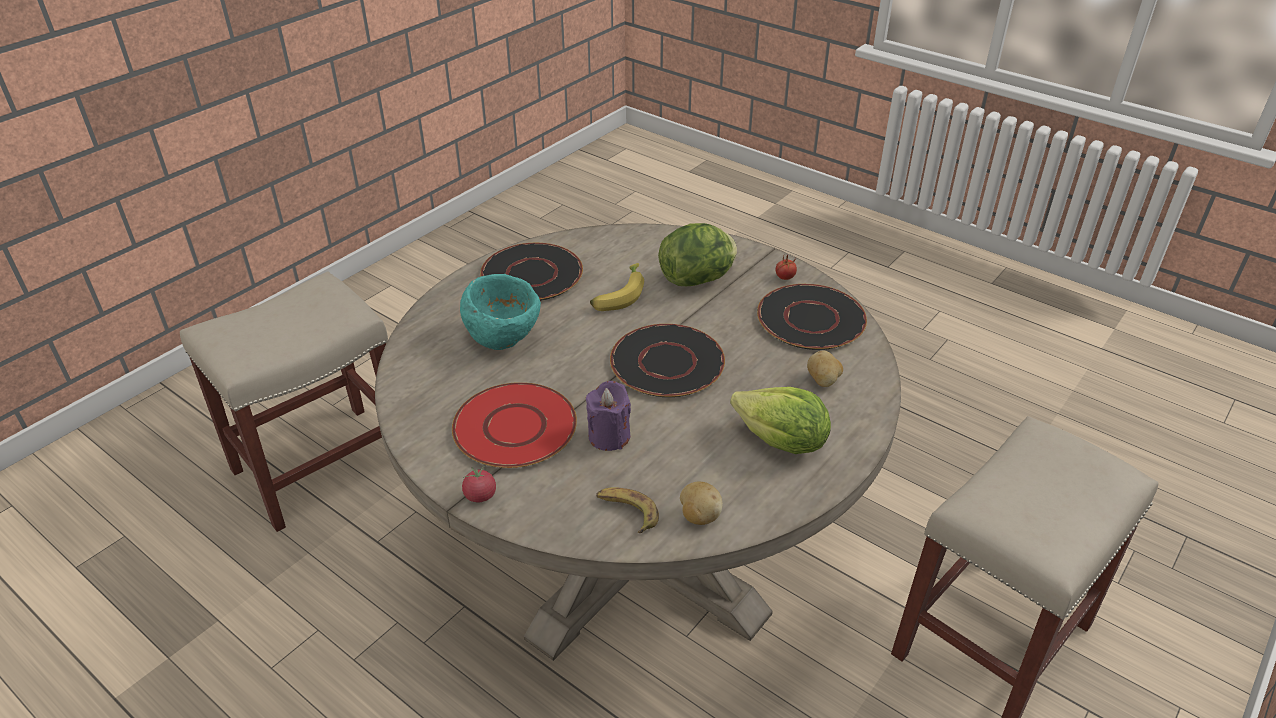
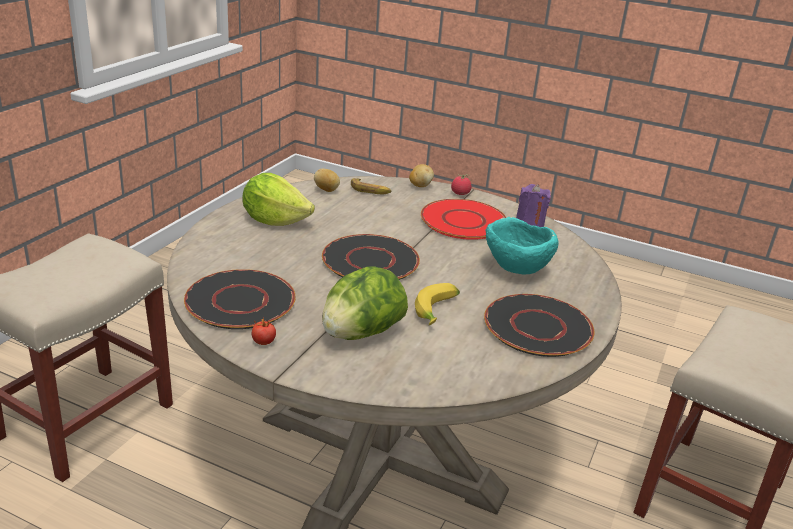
camera: 165 degrees right, 10 degrees down
(609, 436) = (396, 219): purple candle -> purple candle (530, 223)
(823, 381) = (237, 255): potato -> potato (420, 185)

